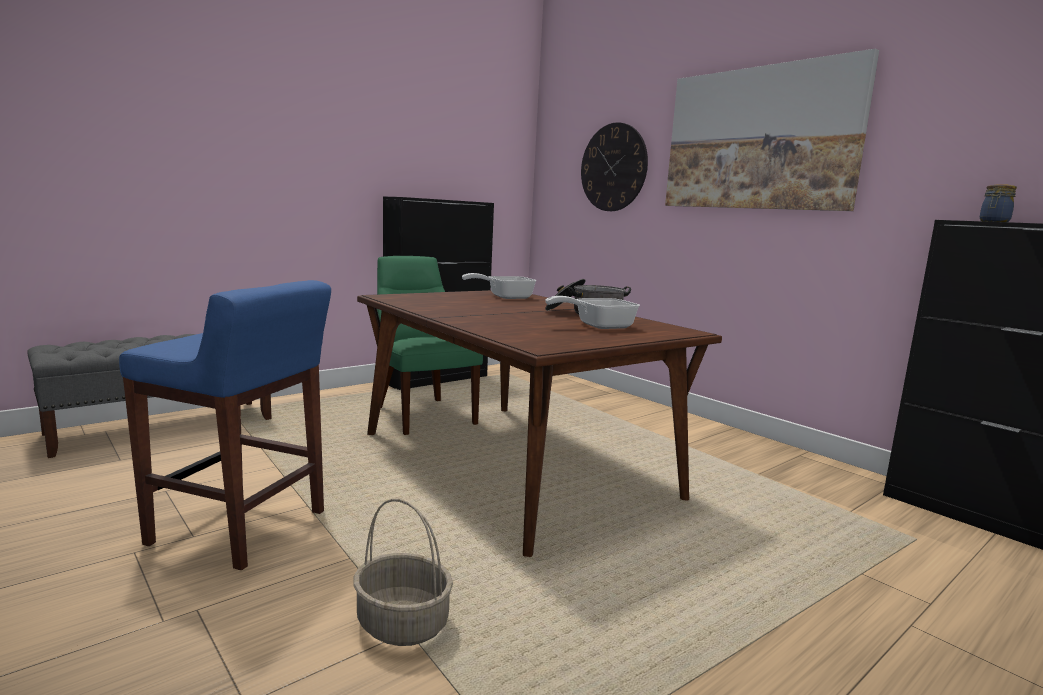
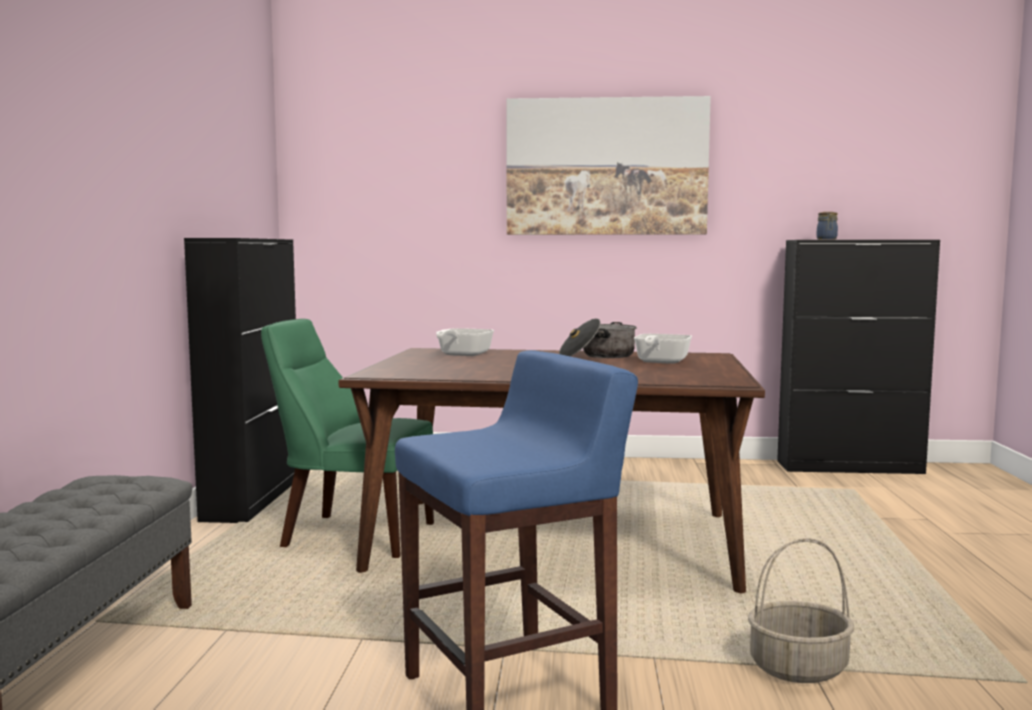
camera: 45 degrees left, 5 degrees down
(613, 167) = (420, 191): wall clock -> none

